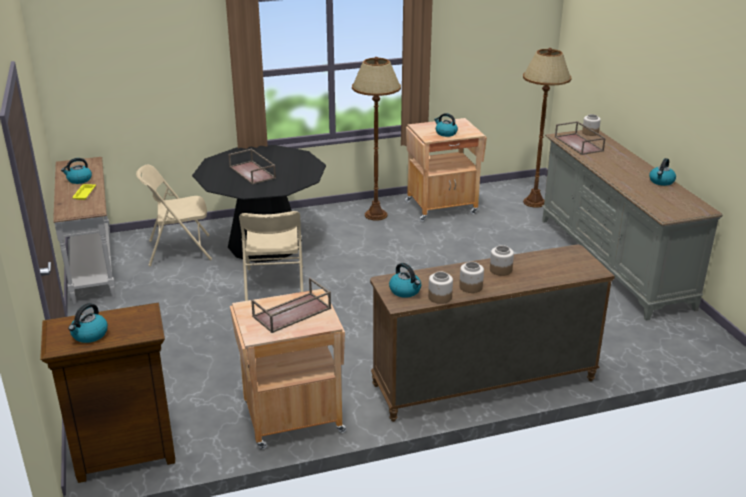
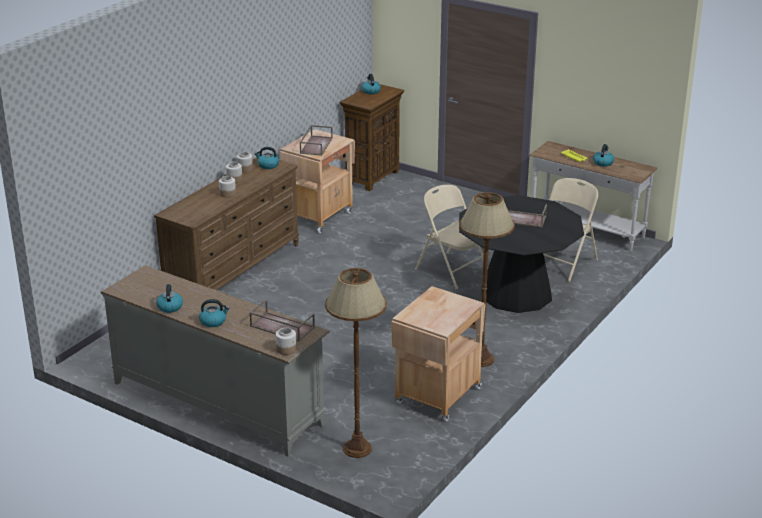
camera: 140 degrees right, 0 degrees up
(445, 133) = (431, 305): kettle -> kettle (213, 321)

